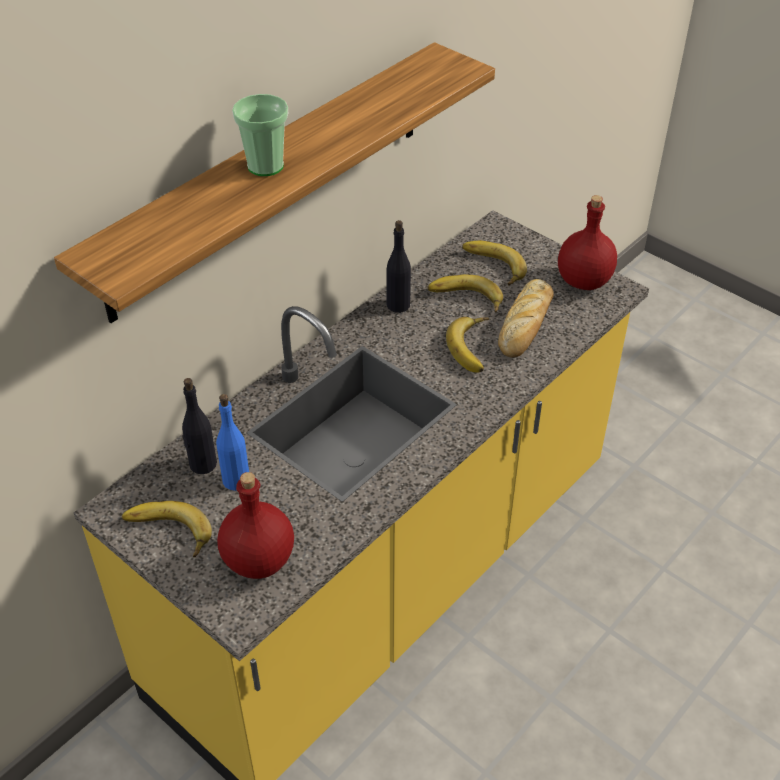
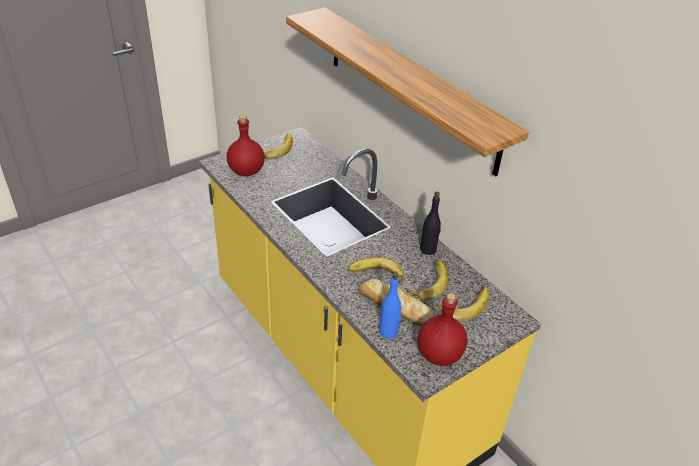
camera: 100 degrees right, 5 degrees down
(202, 464) = (315, 162): black bottle -> none
(236, 479) = (300, 170): blue bottle -> blue bottle (388, 331)
(265, 166) = (380, 56): cup -> none

